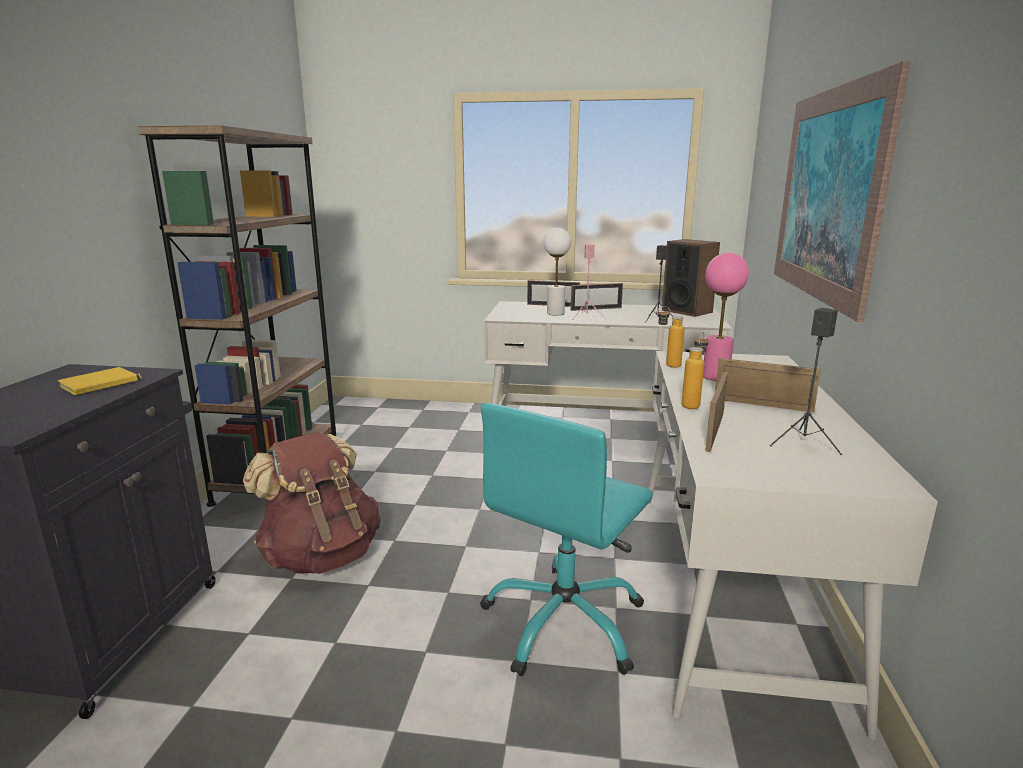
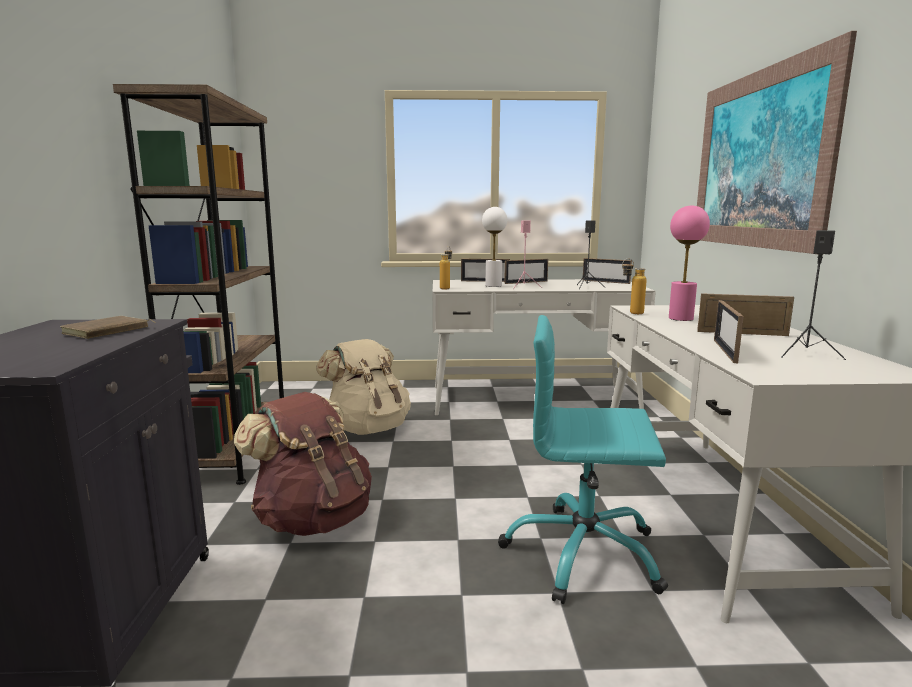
camera: 10 degrees left, 5 degrees down
(100, 385) = (107, 331): yellow book -> brown book
(413, 459) = (367, 428): none -> beige backpack
(564, 622) = (583, 554): turquoise office chair -> turquoise office chair turned 75 degrees clockwise
(687, 311) = (605, 282): speaker -> picture frame
(692, 404) = (684, 335): bottle -> bottle (446, 288)

